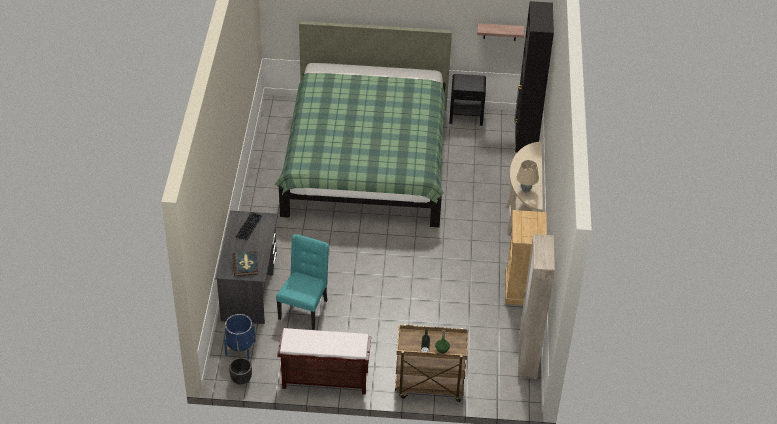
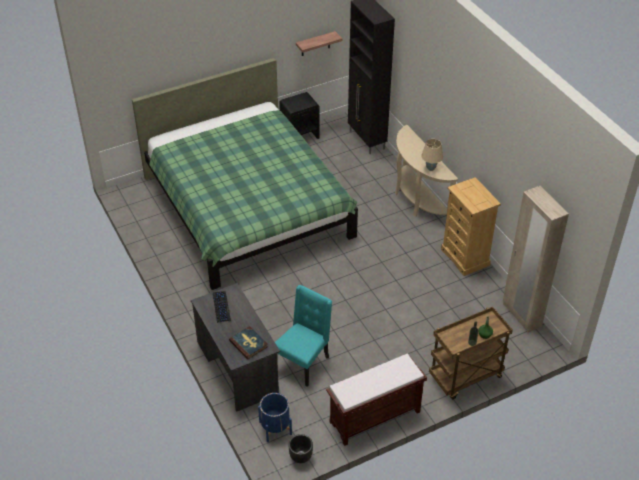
camera: 30 degrees left, 0 degrees up
(304, 309) = (303, 363): turquoise chair -> turquoise chair turned 45 degrees clockwise

